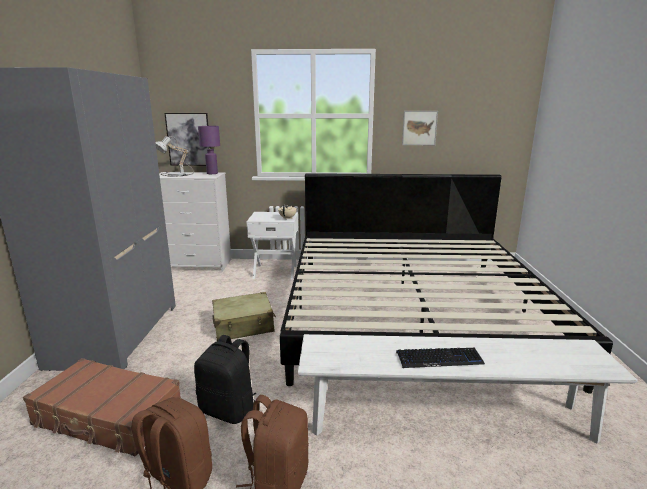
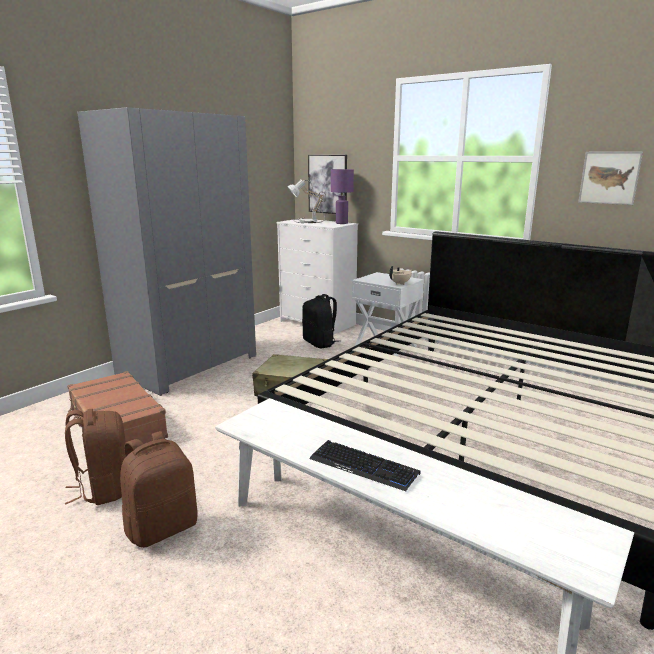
camera: 35 degrees right, 0 degrees up
(229, 410) = (197, 454): black backpack -> black backpack (320, 343)

